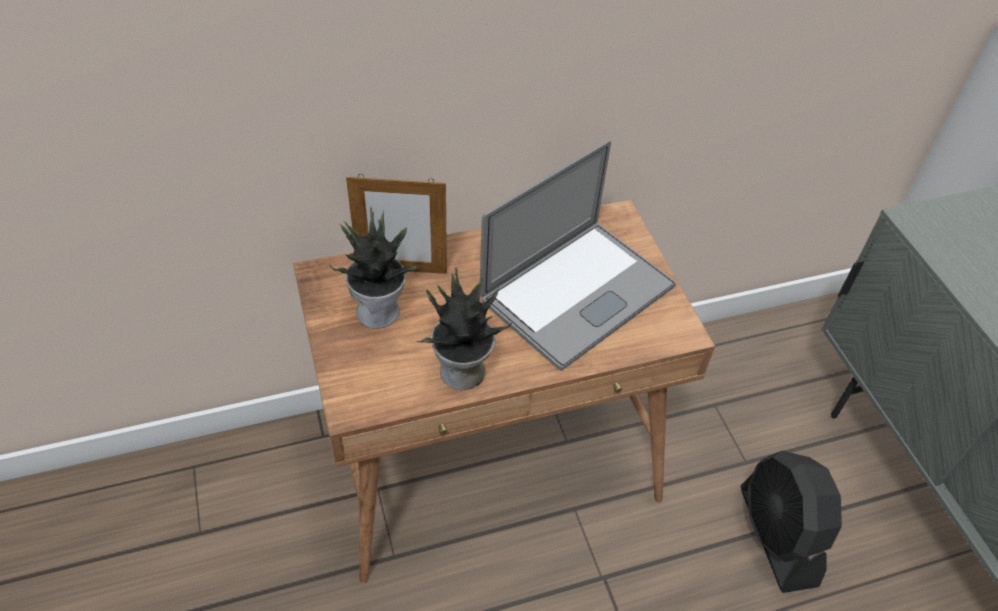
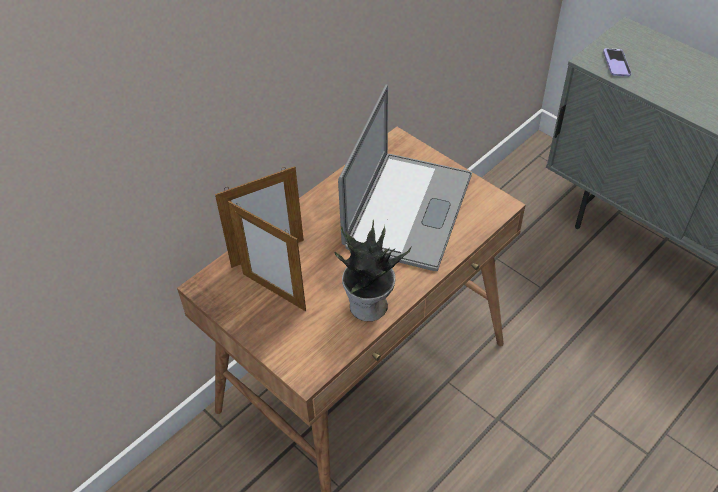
camera: 25 degrees left, 0 degrees up
(379, 311) = (274, 291): potted plant -> picture frame
(777, 536) = (591, 328): black fan -> none
(942, 235) = (616, 63): none -> phone

